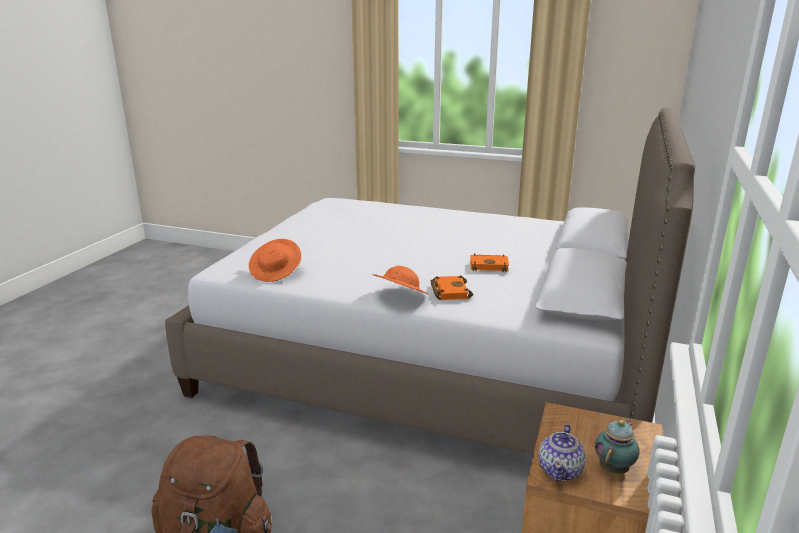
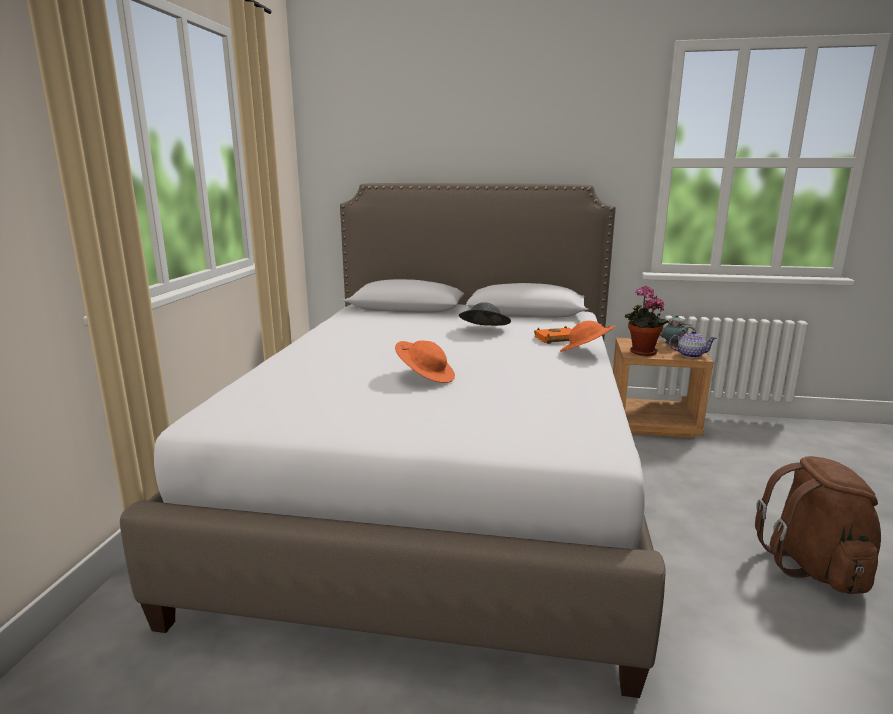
camera: 100 degrees left, 5 degrees down
(276, 272) = (578, 408): orange hat -> orange hat (425, 377)
(490, 266) = (483, 330): orange book -> grey hat
(570, 423) = (641, 352): none -> potted plant

